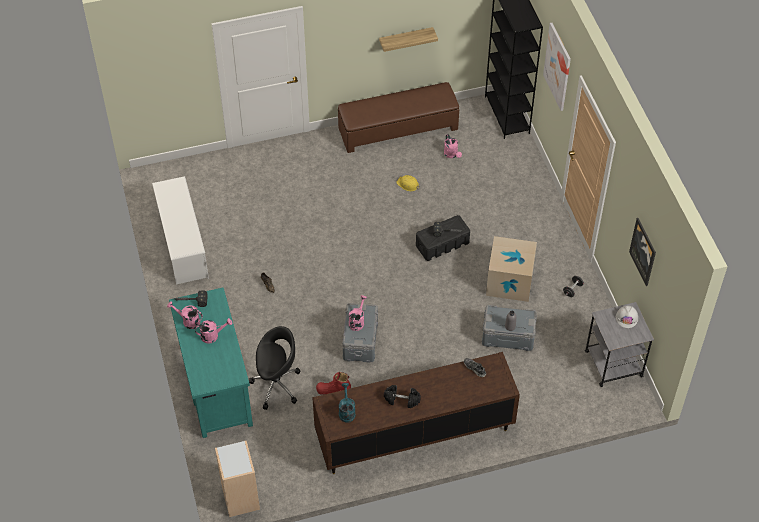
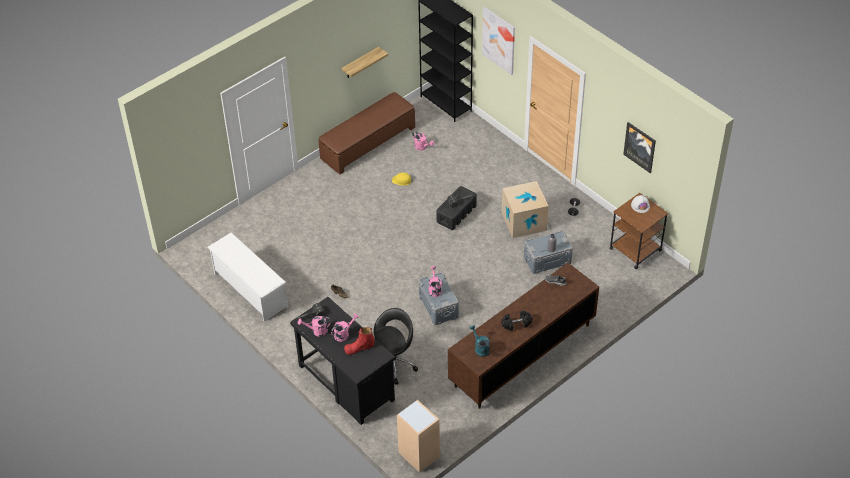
camera: 25 degrees left, 5 degrees down
(215, 385) = (345, 383): turquoise desk -> black desk
(333, 390) = (440, 349): red boot -> red boot (359, 347)
(613, 364) = (636, 250): grey cart -> brown cart

